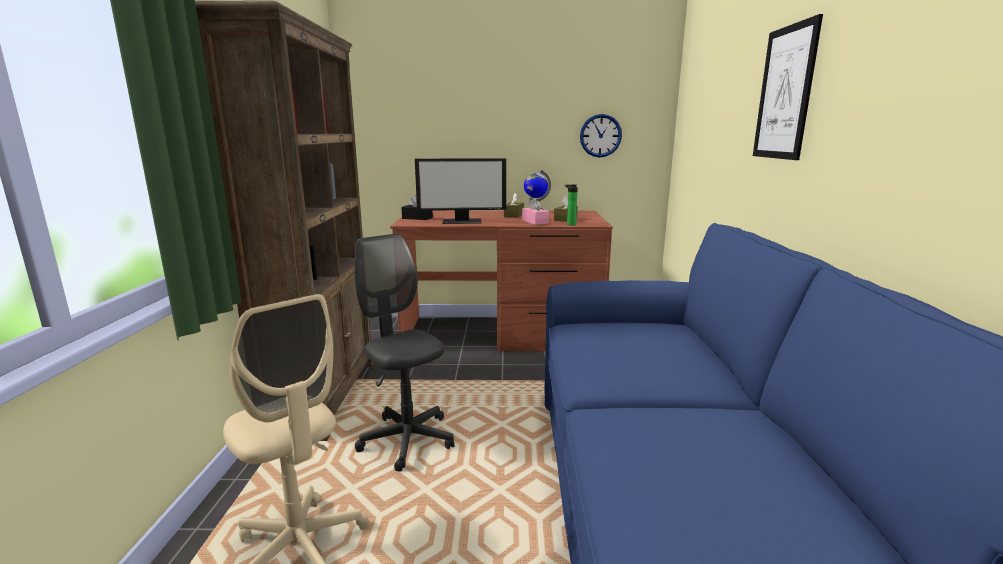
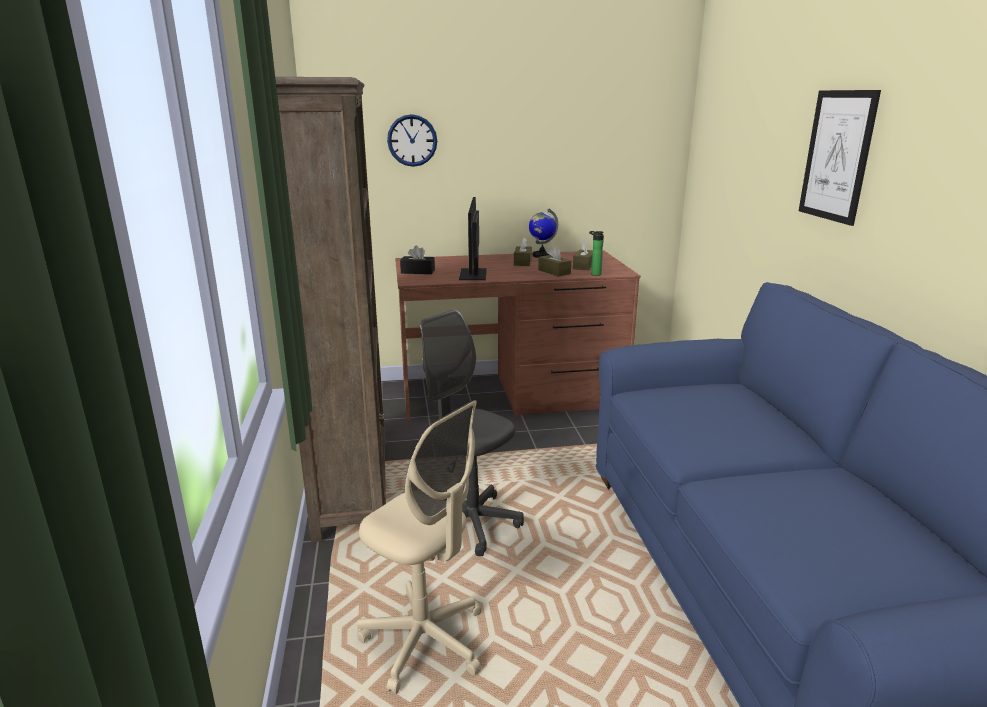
camera: 10 degrees left, 5 degrees up
(462, 221) = (474, 274): monitor -> monitor turned 105 degrees clockwise
(535, 222) = (554, 272): pink tissue box -> brown tissue box
(600, 135) = (610, 167): wall clock -> wall clock (412, 140)

